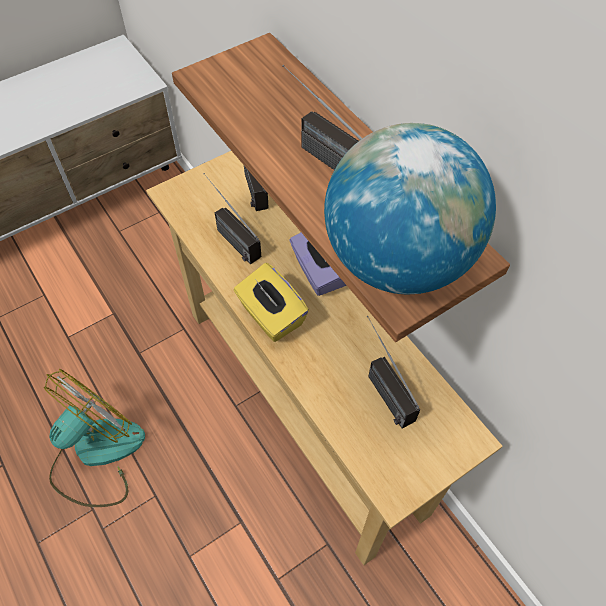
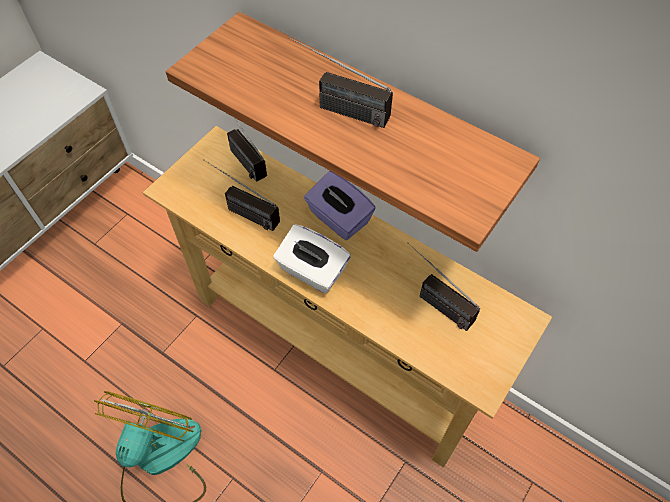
camera: 20 degrees left, 0 degrees up
(271, 316) = (312, 271): yellow tissue box -> white tissue box
(397, 260) = (449, 181): globe -> none

